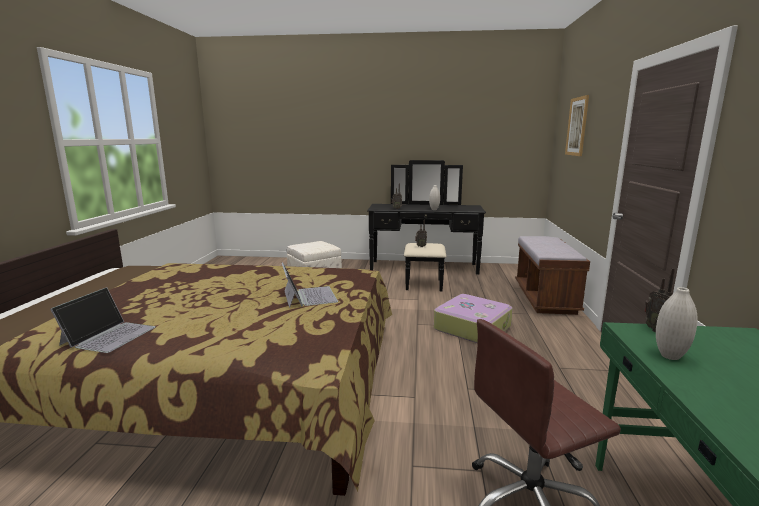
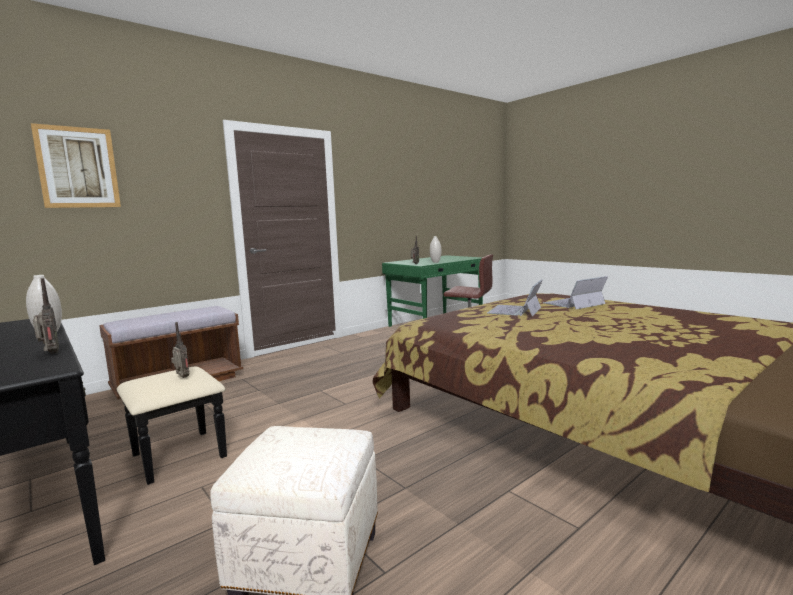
camera: 135 degrees left, 5 degrees down
(109, 335) = (698, 314): laptop -> laptop (573, 303)
(472, 327) = (314, 385): suitcase -> none

